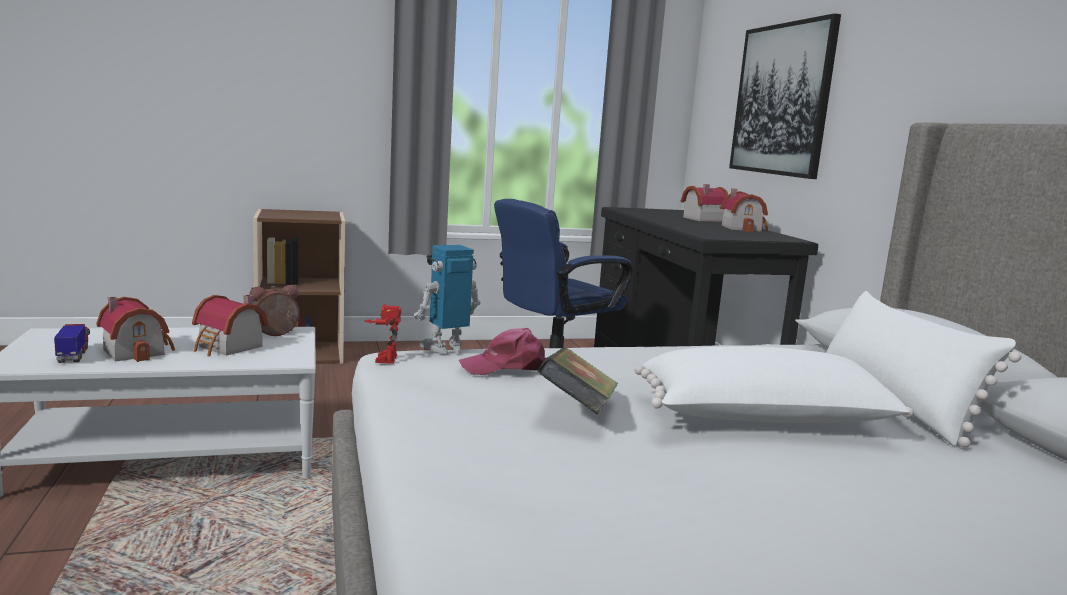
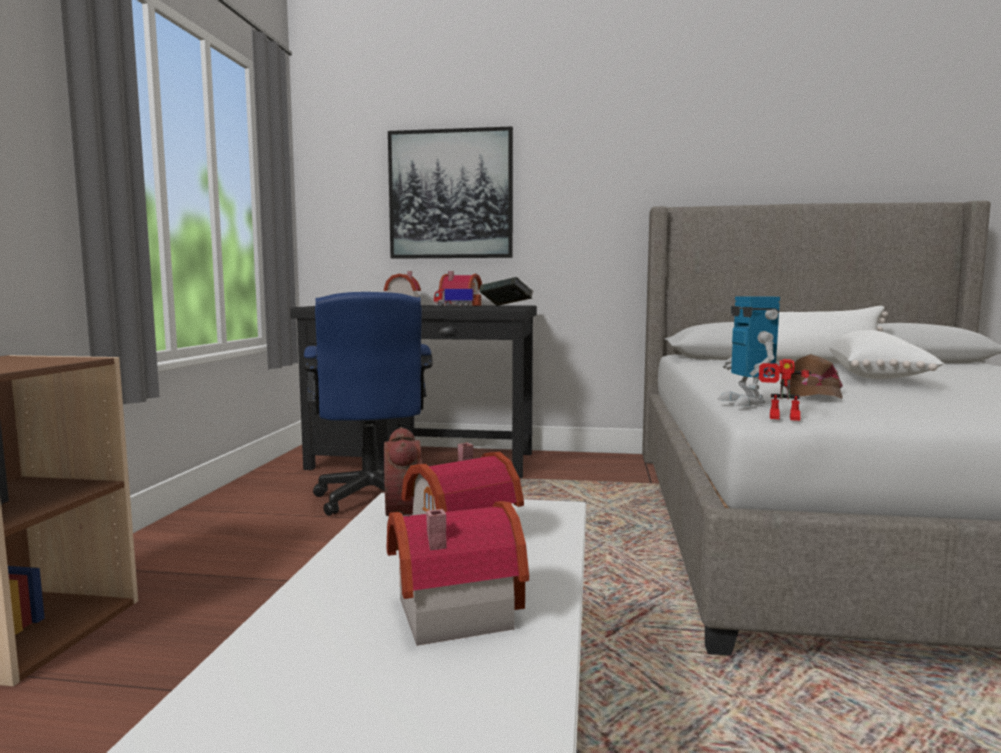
camera: 65 degrees left, 5 degrees down
(73, 355) = (447, 679): toy truck -> toy truck (453, 306)
(506, 367) = (811, 393): pink cap -> brown cap
(577, 410) = (905, 392): book -> book (506, 306)

